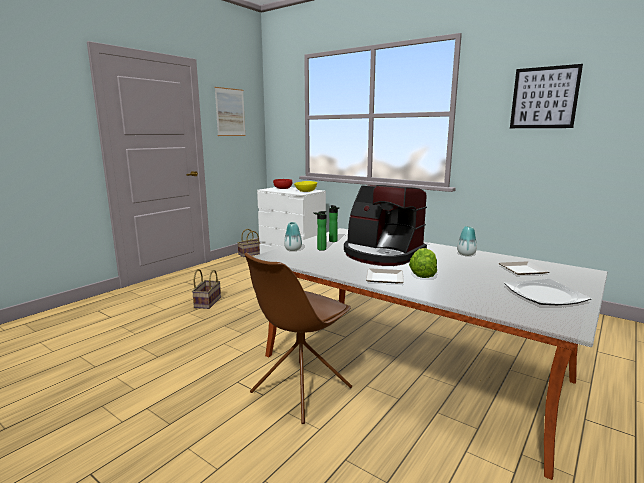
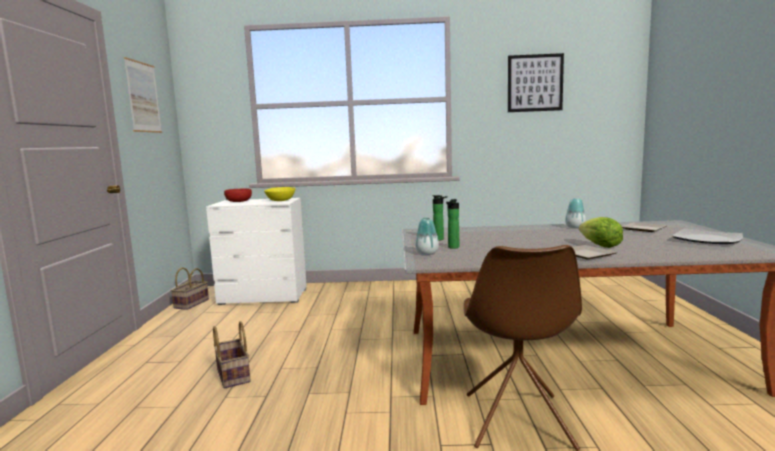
camera: 35 degrees left, 5 degrees down
(382, 254) = (518, 240): coffee machine -> none

